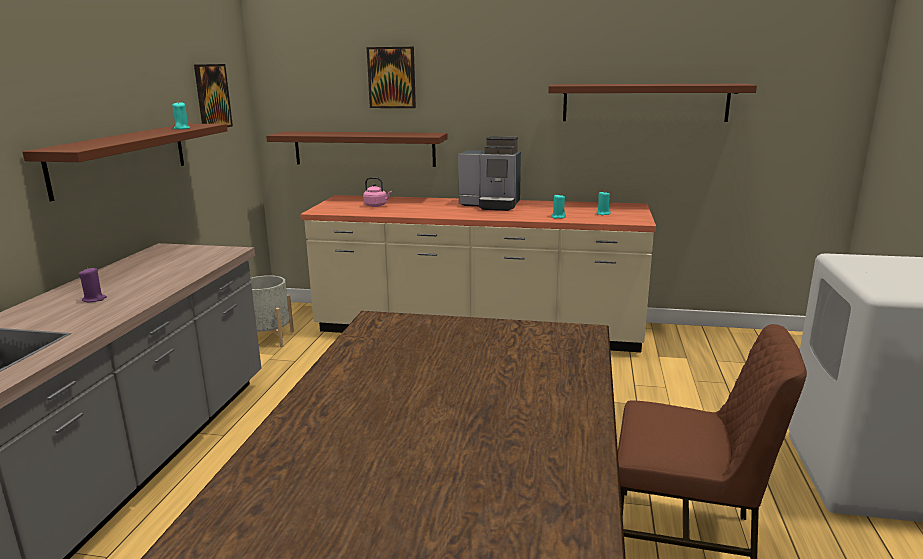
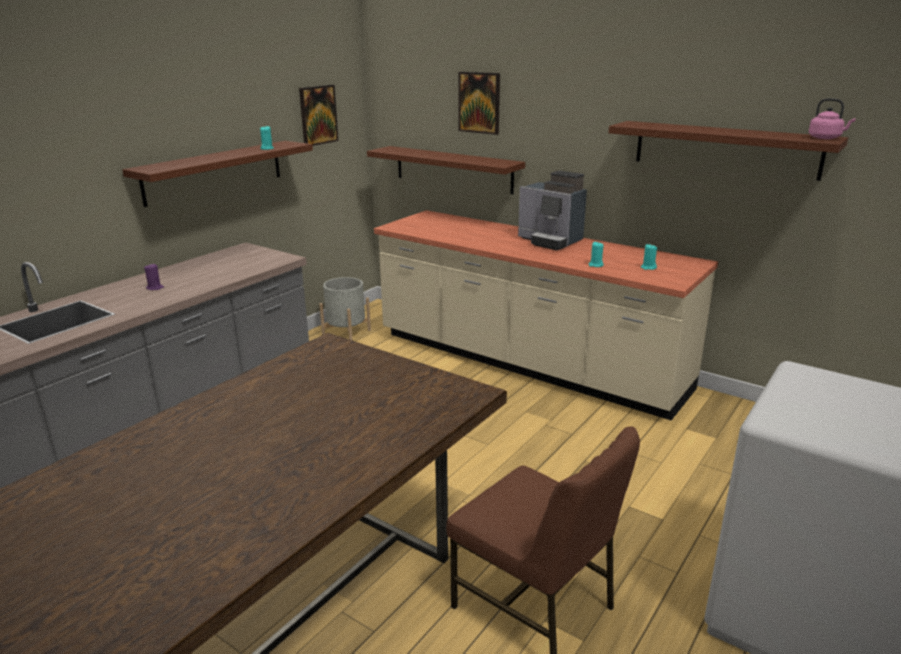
camera: 25 degrees right, 5 degrees up
(376, 205) = (446, 227): pink kettle -> pink kettle (826, 138)

